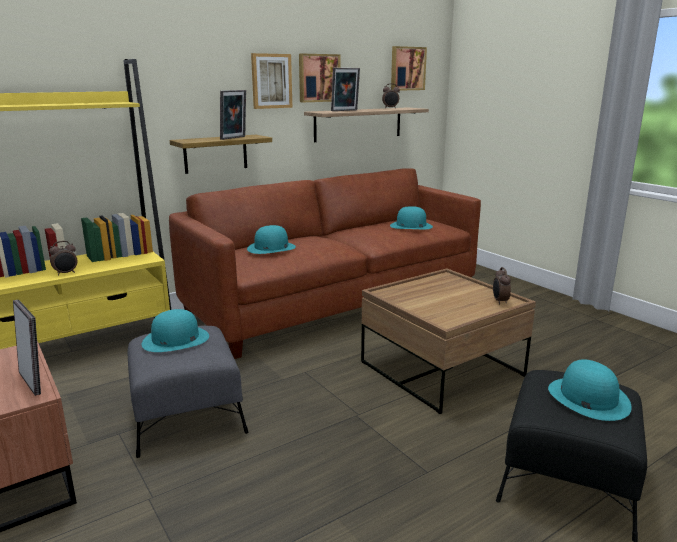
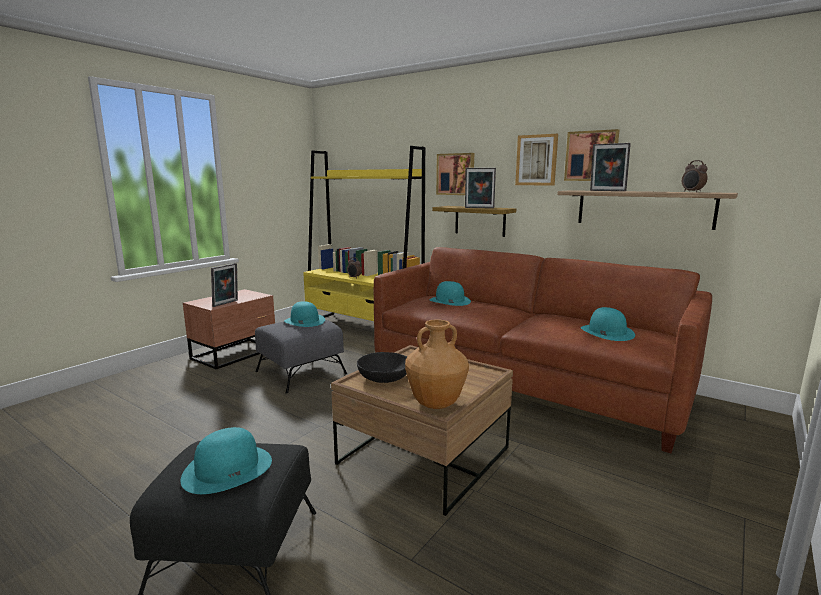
camera: 70 degrees right, 5 degrees down
(407, 68) = (742, 140): picture -> picture (456, 174)
(439, 311) = (385, 378): none -> black bowl
(499, 301) = (435, 404): alarm clock -> brown vase

